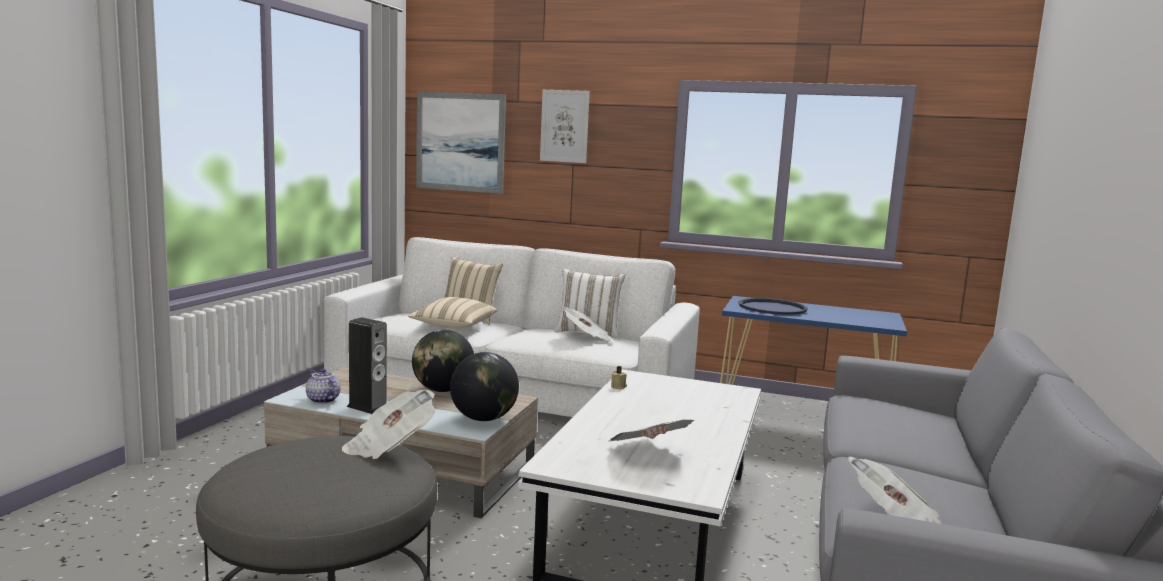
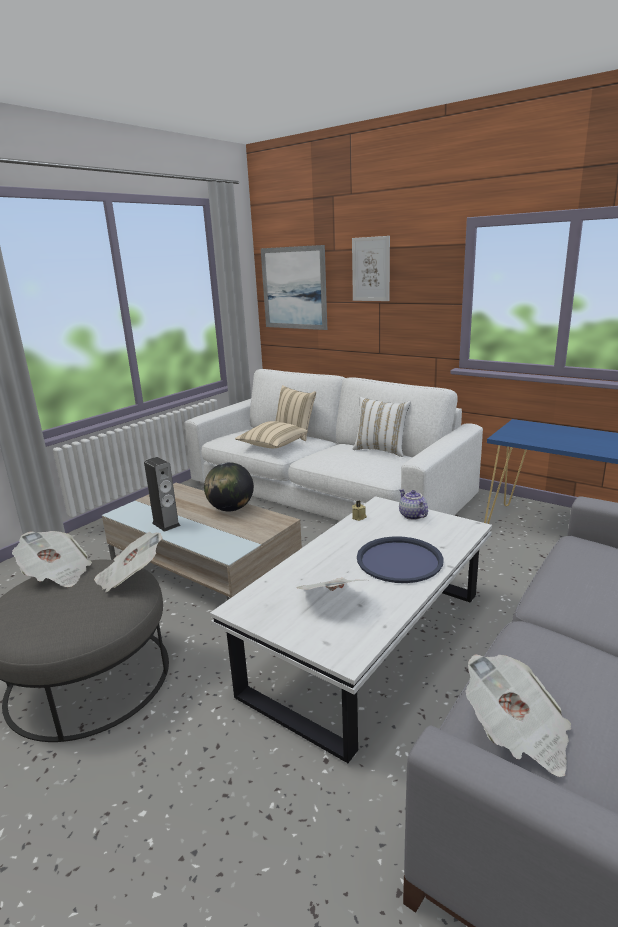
camera: 20 degrees right, 10 degrees up
(322, 400) = (139, 515): teapot -> teapot (411, 515)
(483, 419) = (242, 541): globe -> none
(587, 338) = (371, 459): newspaper -> newspaper (57, 574)
(772, 308) = (540, 435): blue tray -> blue tray (399, 560)

